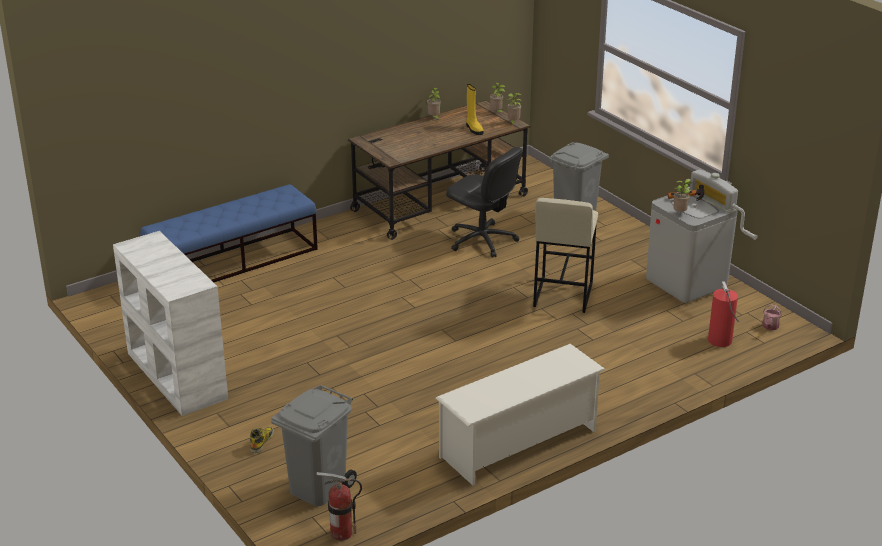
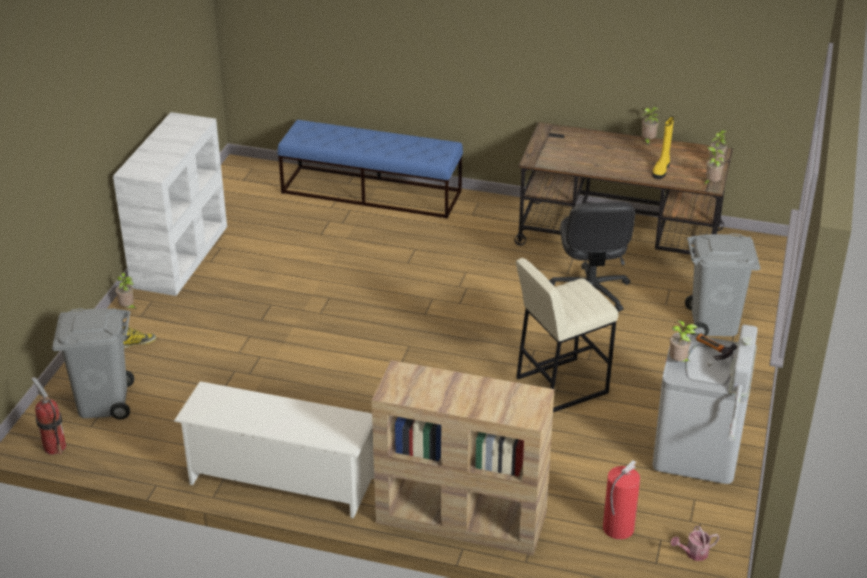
camera: 50 degrees right, 5 degrees up
(208, 427) = (128, 308): none -> potted plant
(645, 390) = (461, 518): none -> brown bookcase

